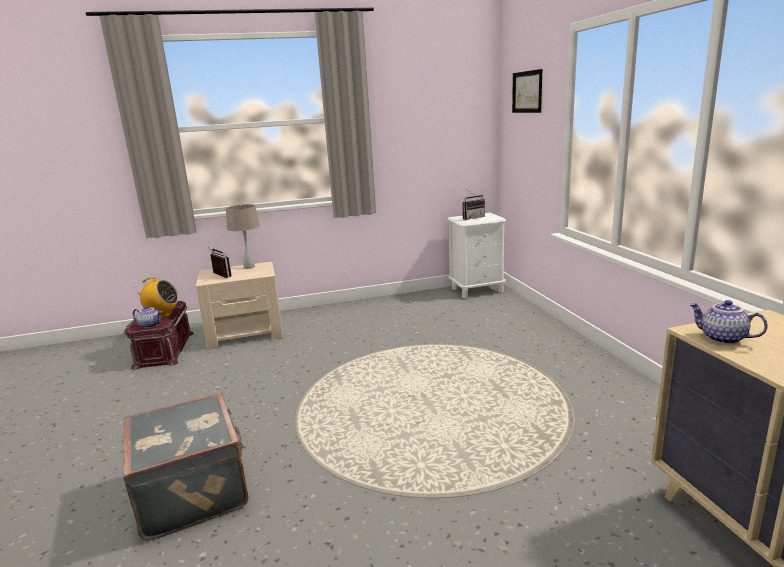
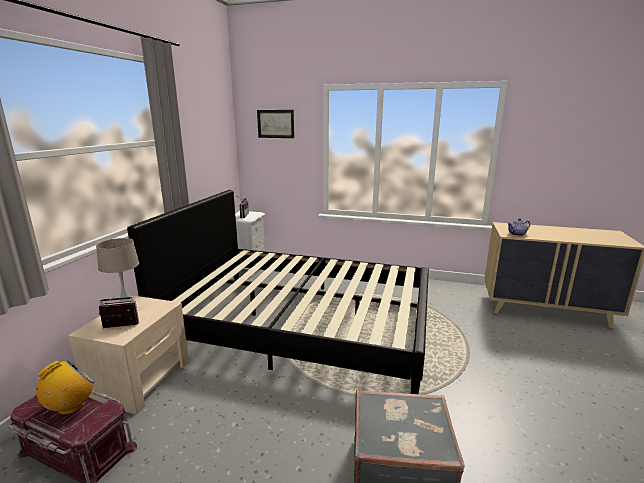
camera: 60 degrees left, 0 degrees up
(150, 325) = (95, 419): teapot -> none
(401, 356) = (301, 323): none -> black bed

